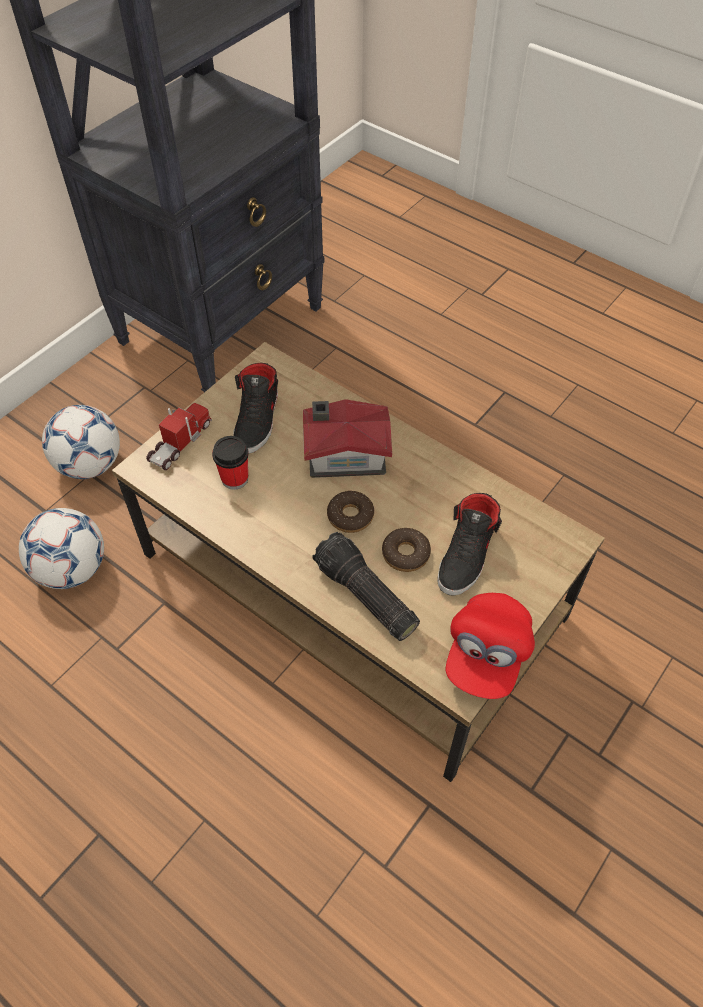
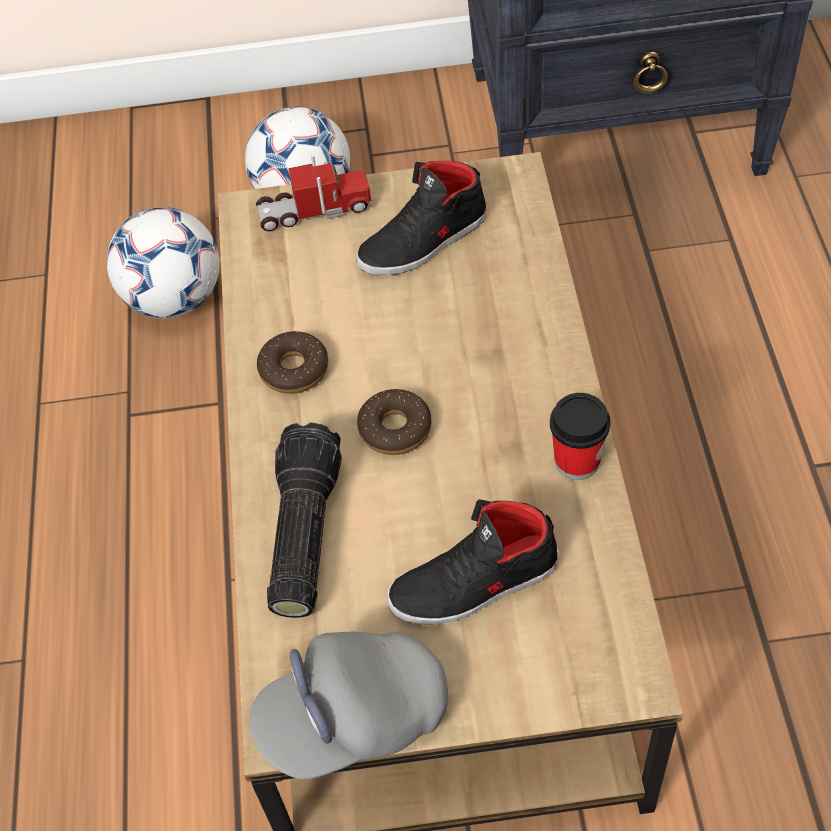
camera: 50 degrees right, 0 degrees up
(235, 479) = (323, 291): cup -> cup (577, 461)
(344, 454) = (473, 351): toy house -> none
(405, 554) = (404, 523): donut -> donut (294, 369)
(486, 654) = (354, 718): red cap -> grey cap

